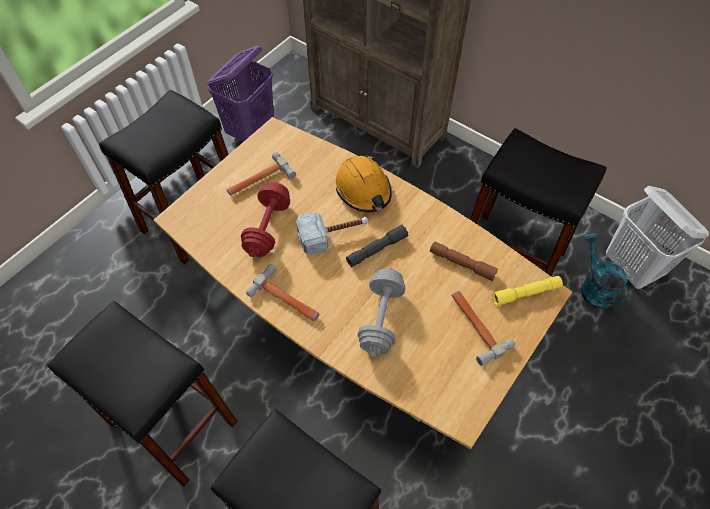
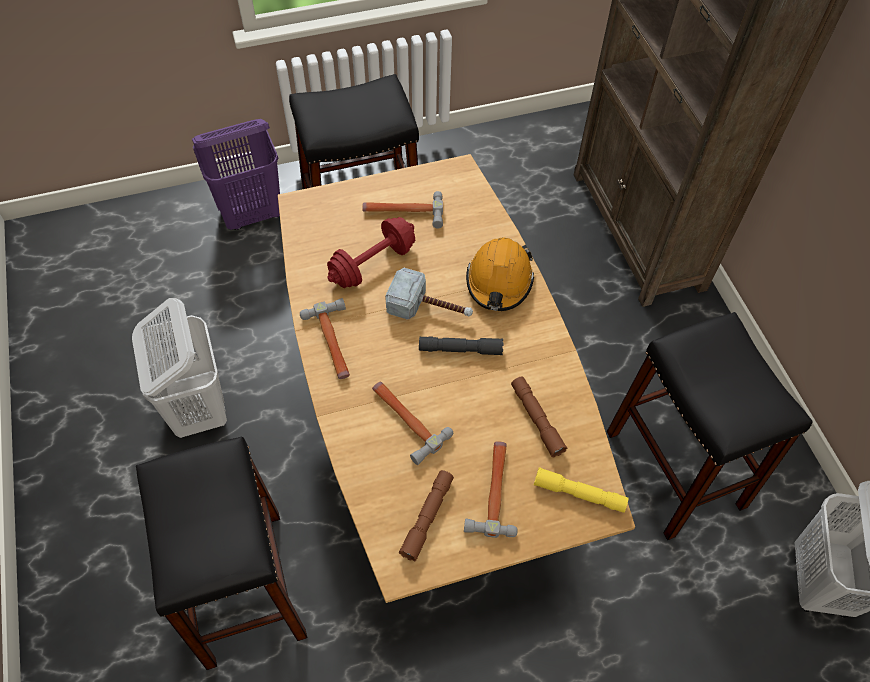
camera: 35 degrees right, 0 degrees up
(172, 422) = (199, 408): black stool -> white laundry basket
(251, 130) = (490, 164): purple laundry basket -> purple laundry basket (252, 213)
(381, 319) = (405, 419): grey dumbbell -> hammer
(450, 373) = (427, 517): none -> brown flashlight
(593, 287) = (748, 570): turquoise watering can -> none

